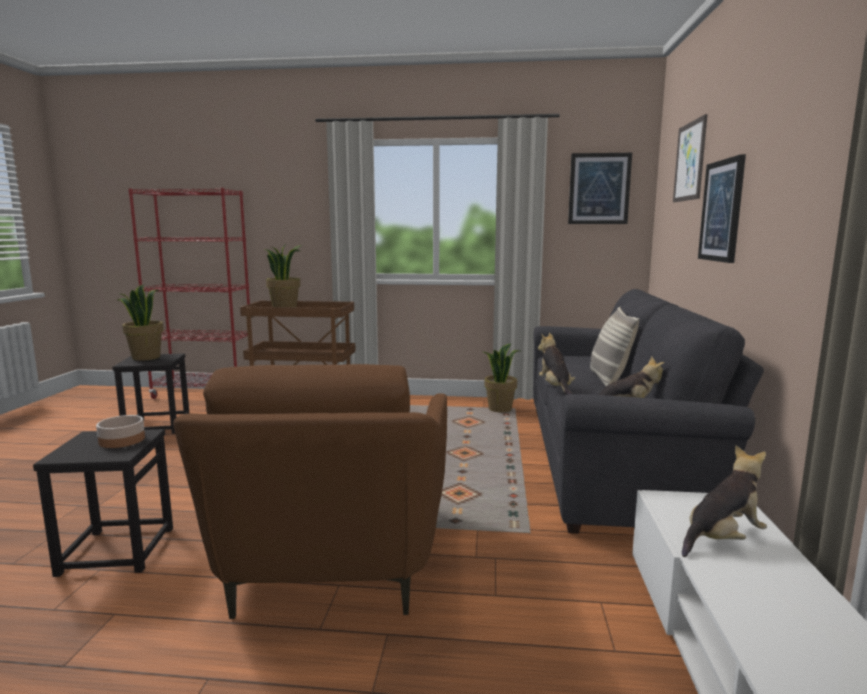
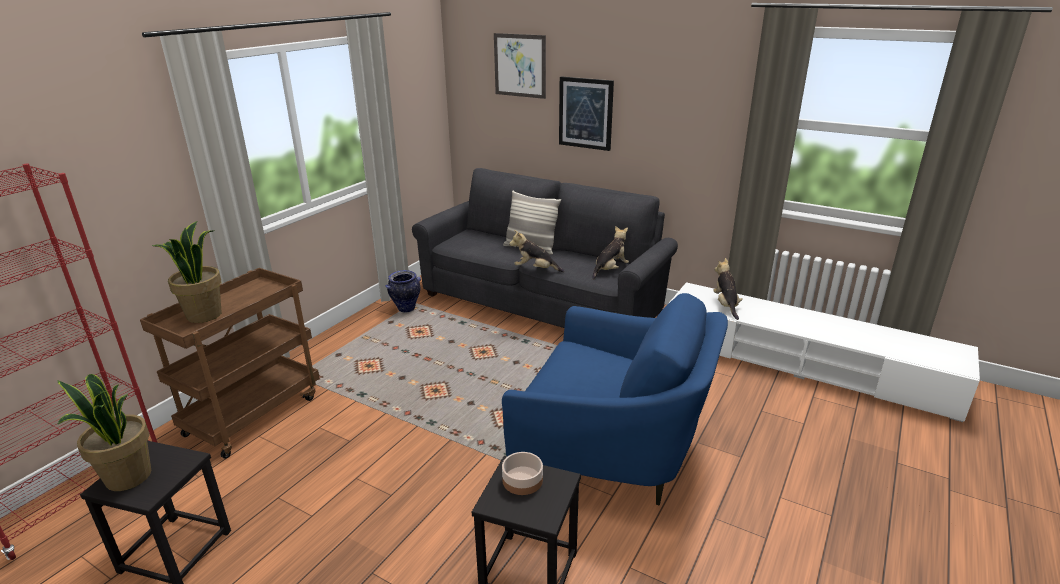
camera: 65 degrees left, 15 degrees up
(332, 562) = (613, 450): brown armchair -> blue armchair
(499, 409) = (406, 309): potted plant -> vase
(599, 189) = (414, 80): picture -> none

